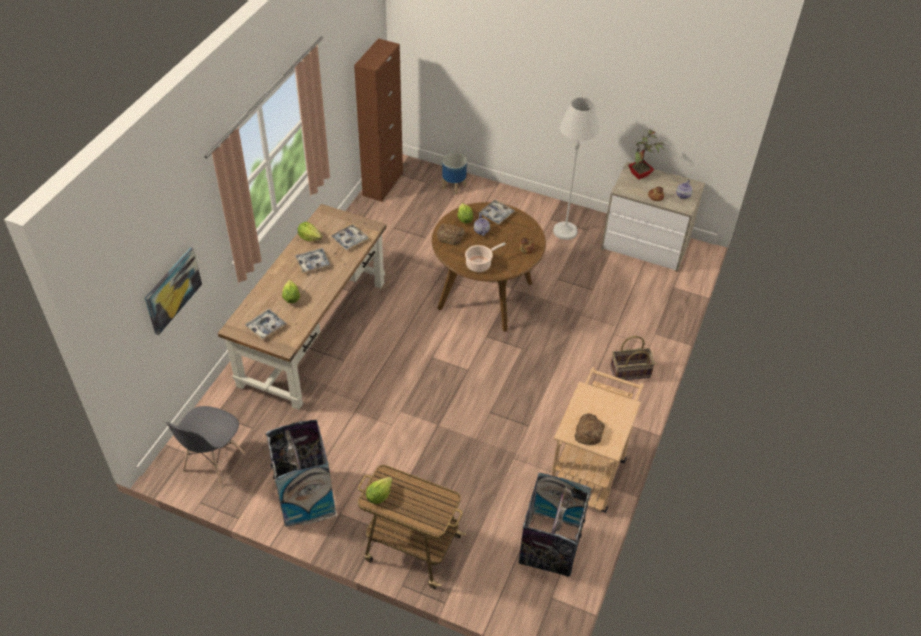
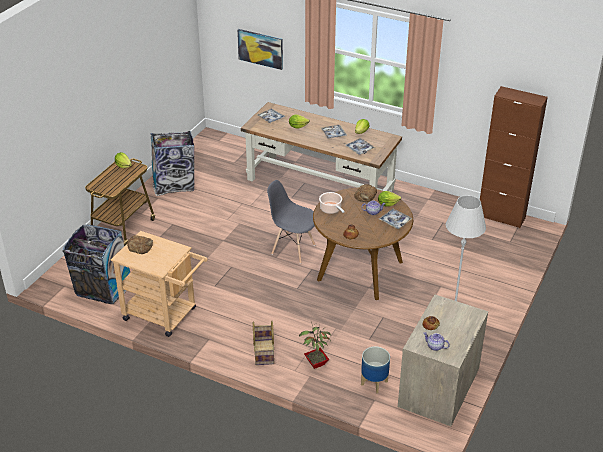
camera: 95 degrees right, 10 degrees down
(213, 462) = (209, 150): grey chair -> grey chair (293, 249)
(454, 187) = (507, 258): planter -> planter (374, 383)
(640, 175) = (464, 318): potted plant -> potted plant (315, 364)

